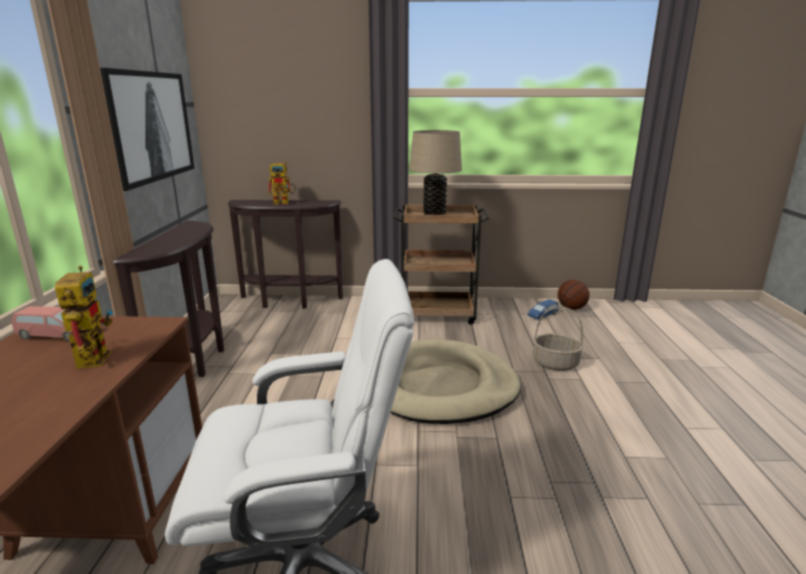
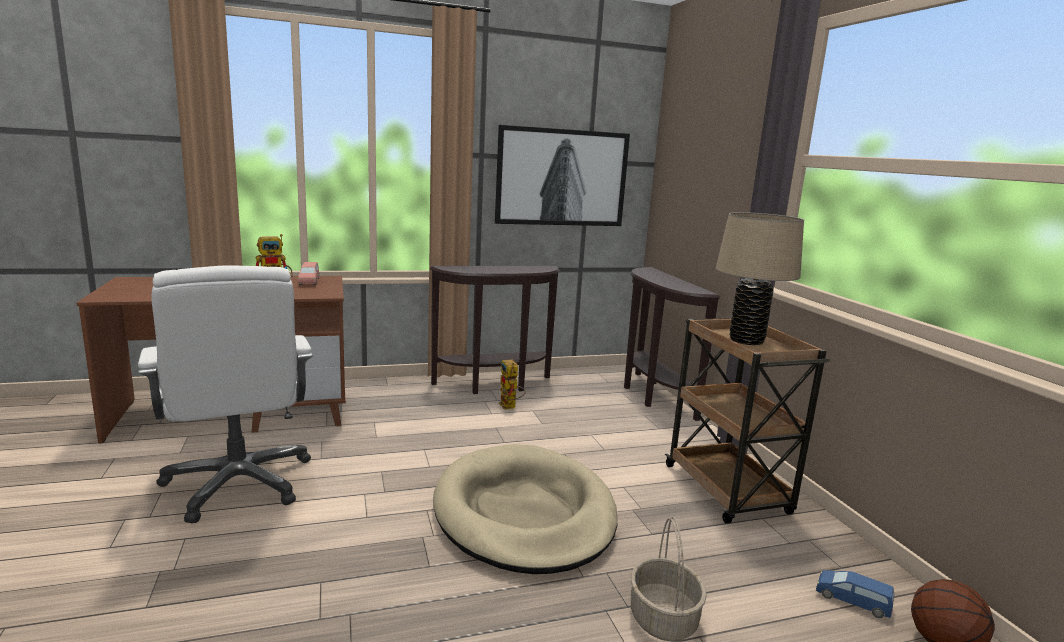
camera: 70 degrees right, 5 degrees down
(284, 203) = (666, 280): toy robot -> toy robot (510, 407)

